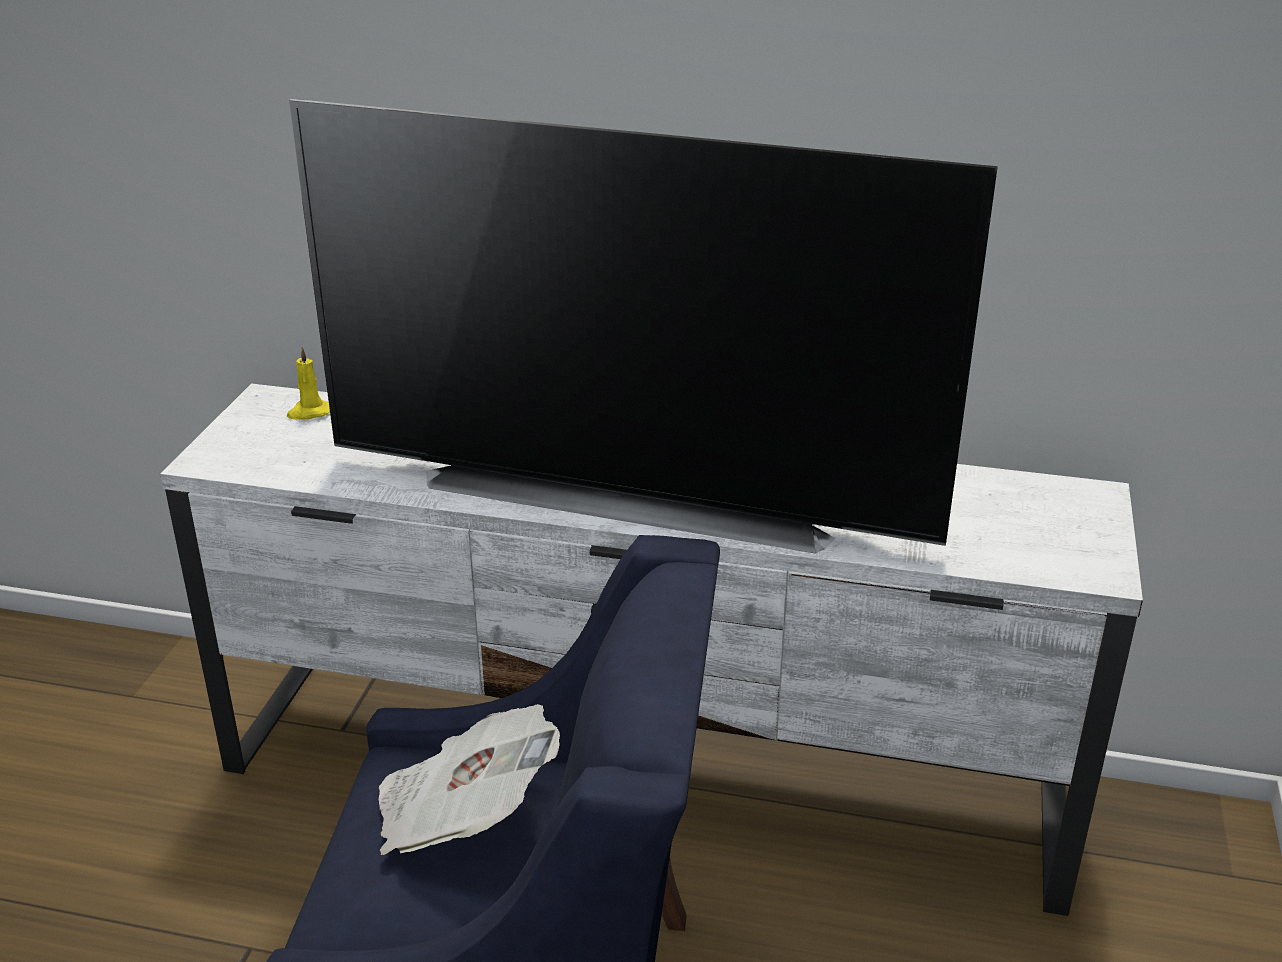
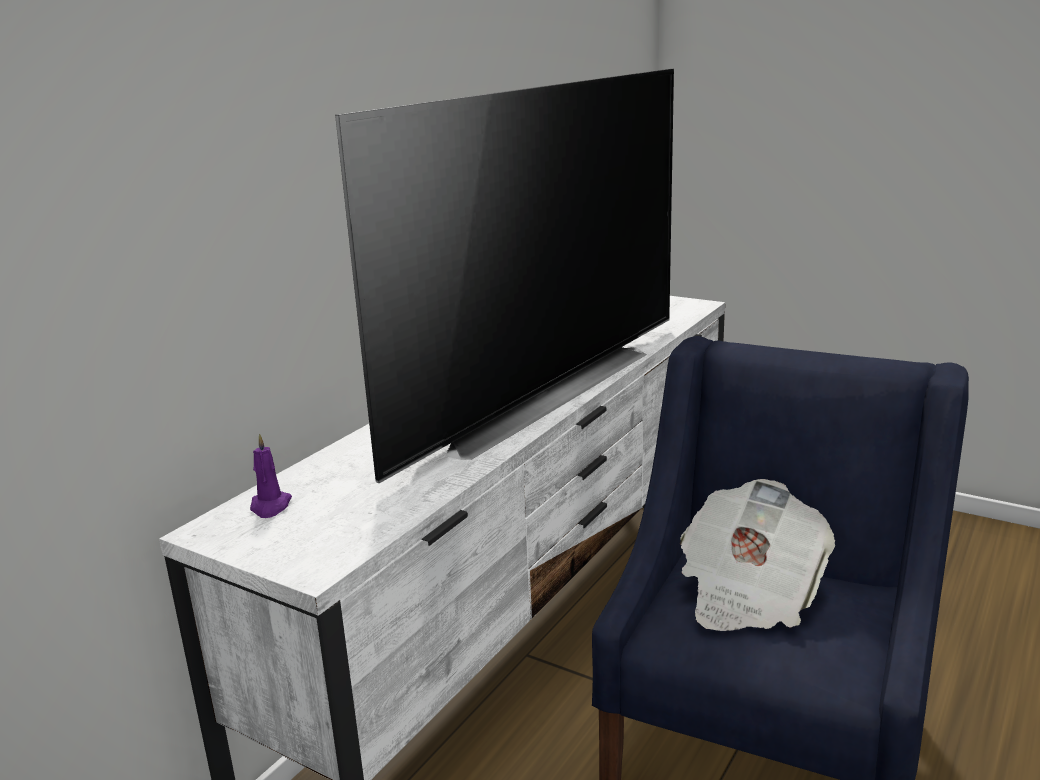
camera: 70 degrees left, 10 degrees down
(309, 412) = (270, 506): yellow candle -> purple candle

